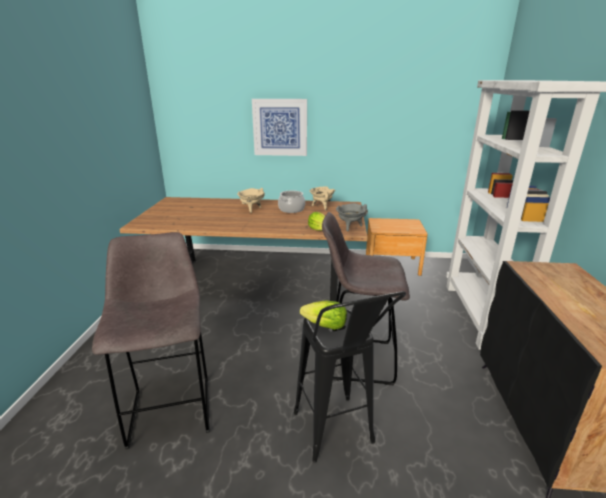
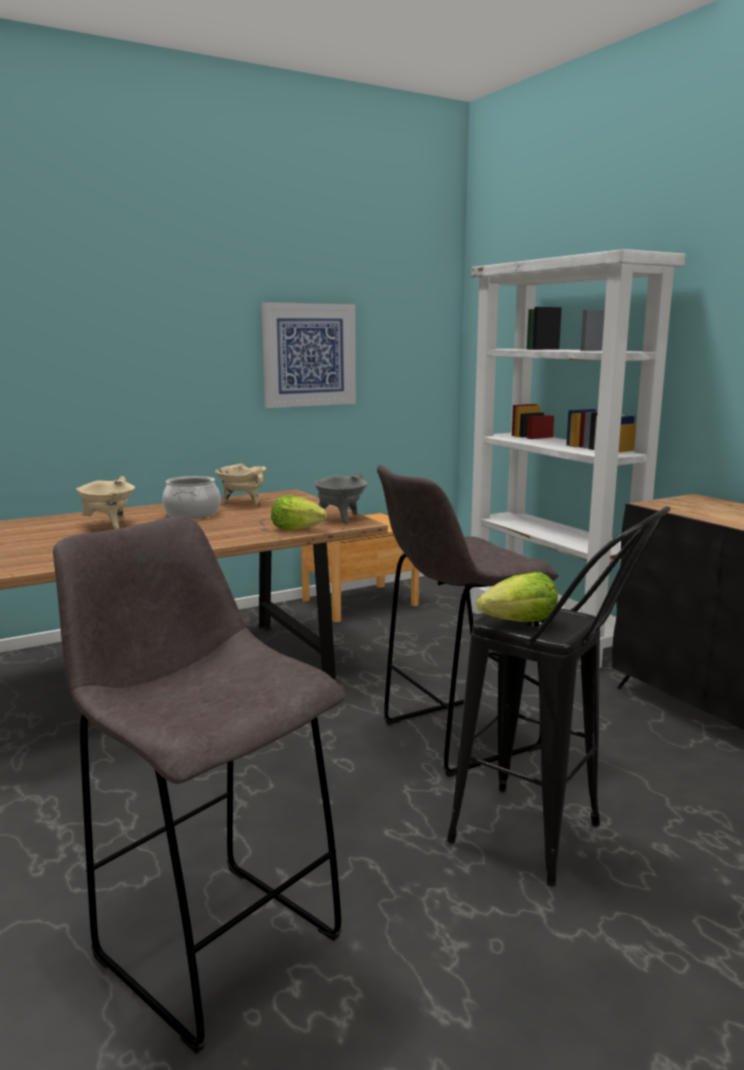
camera: 35 degrees left, 10 degrees down
(280, 127) = (114, 358): picture -> picture (309, 355)

